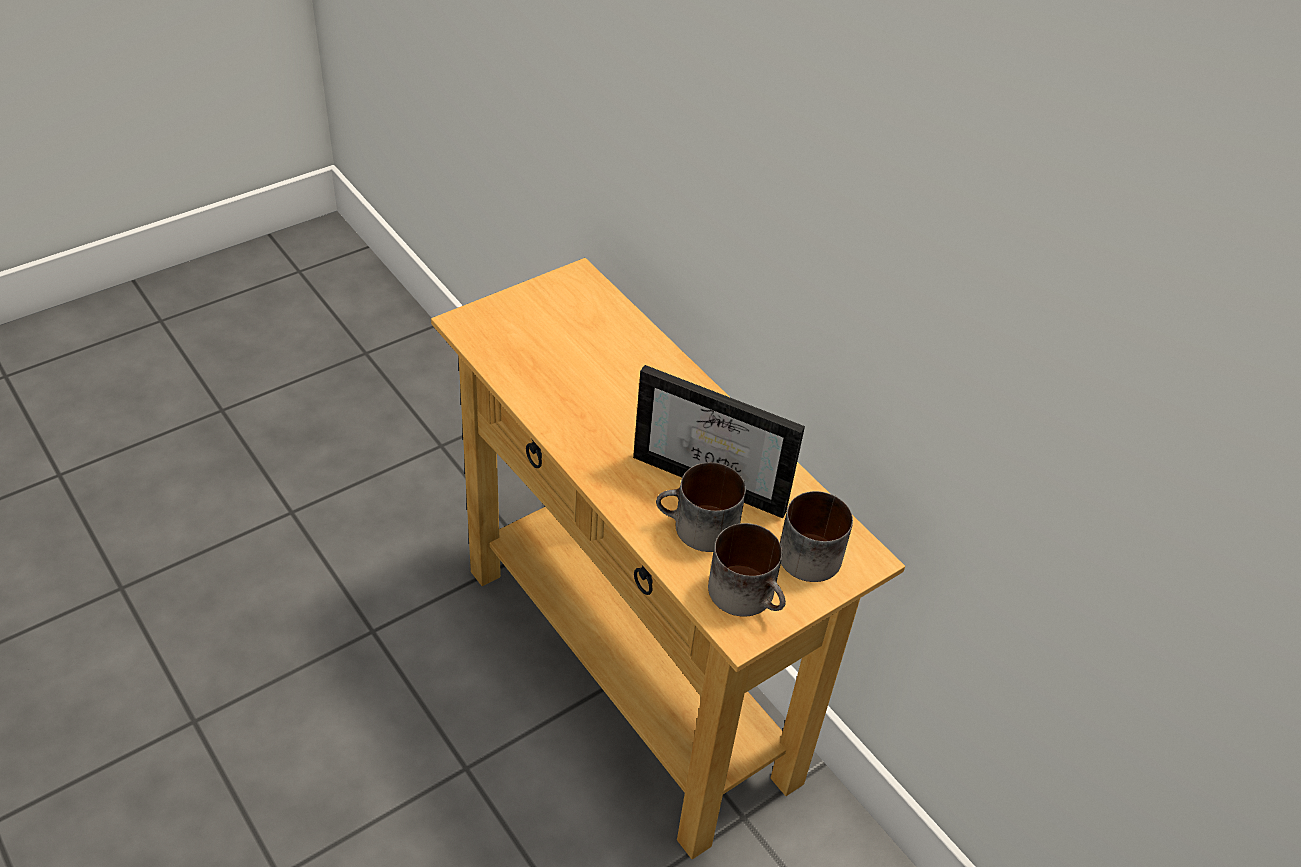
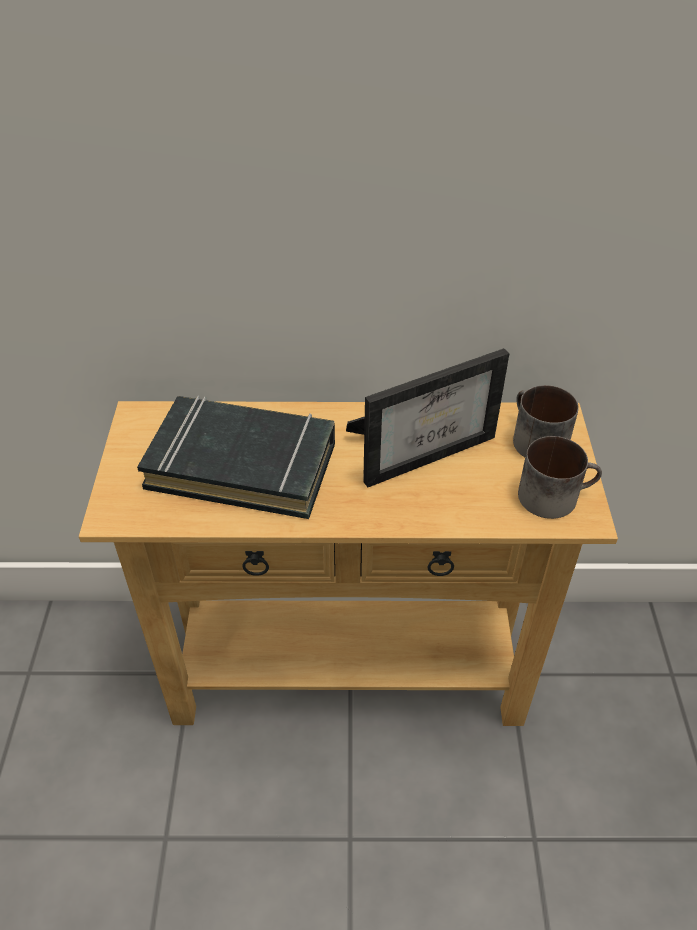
camera: 50 degrees left, 0 degrees up
(585, 366) = (242, 464): none -> black book
(697, 529) = (469, 489): mug -> none

